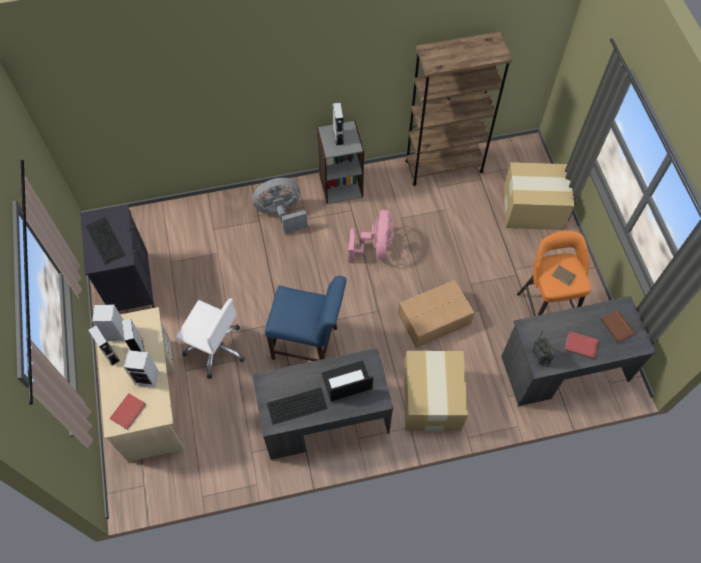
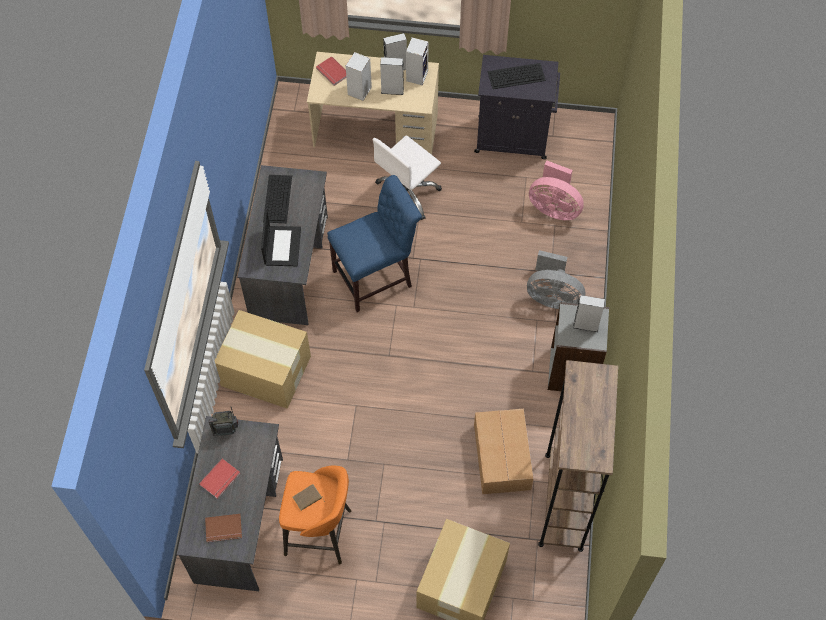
camera: 110 degrees right, 0 degrees up
(281, 213) = (552, 297): grey fan -> grey fan turned 105 degrees clockwise
(309, 344) = (376, 277): blue chair -> blue chair turned 150 degrees counterclockwise
(375, 248) = (470, 379): pink fan -> pink fan (554, 207)
(435, 319) = (355, 409): cardboard box -> cardboard box (501, 458)

